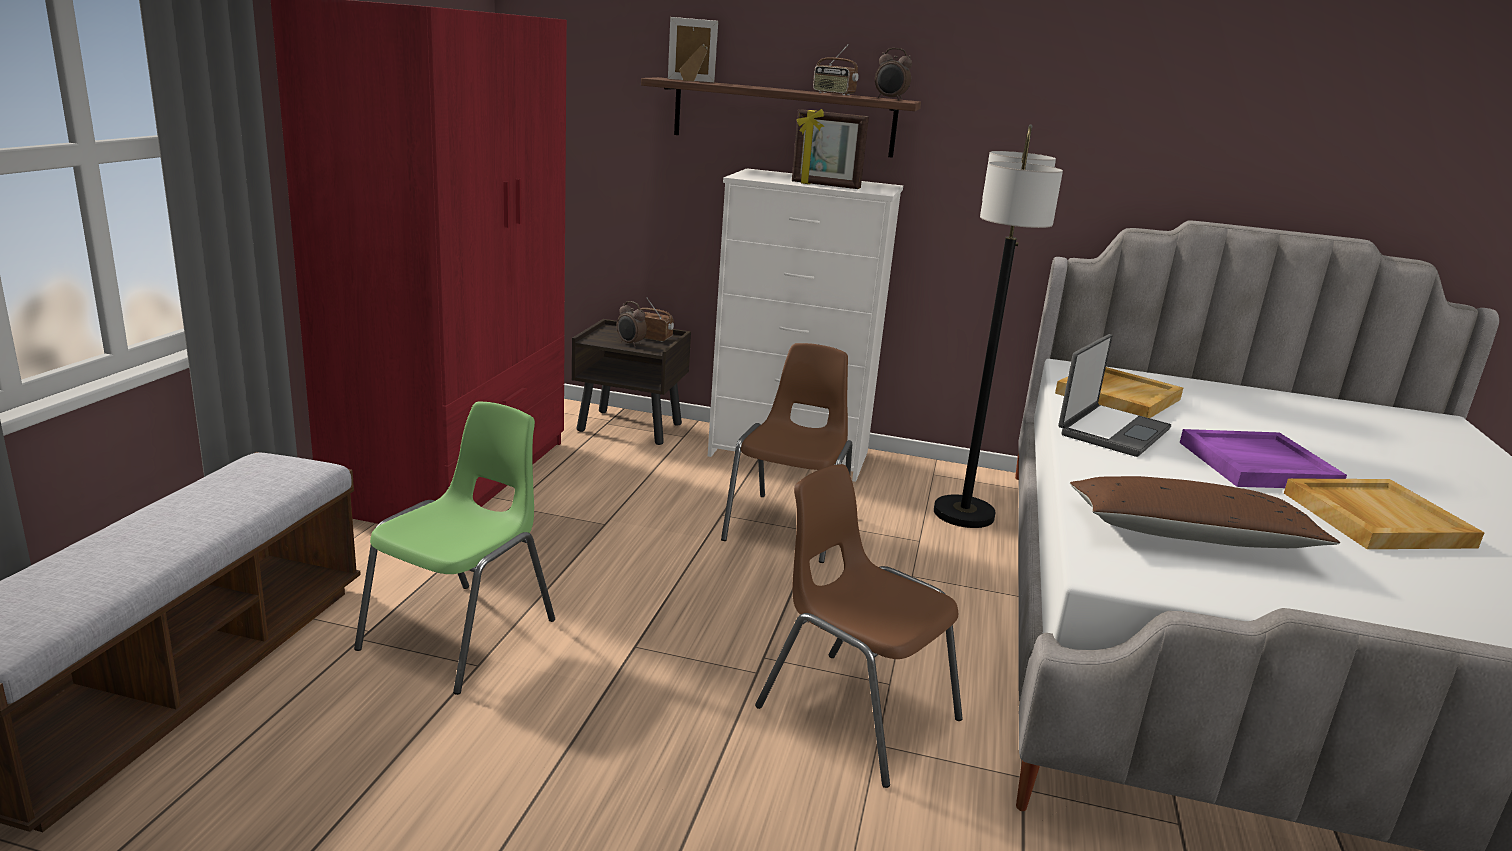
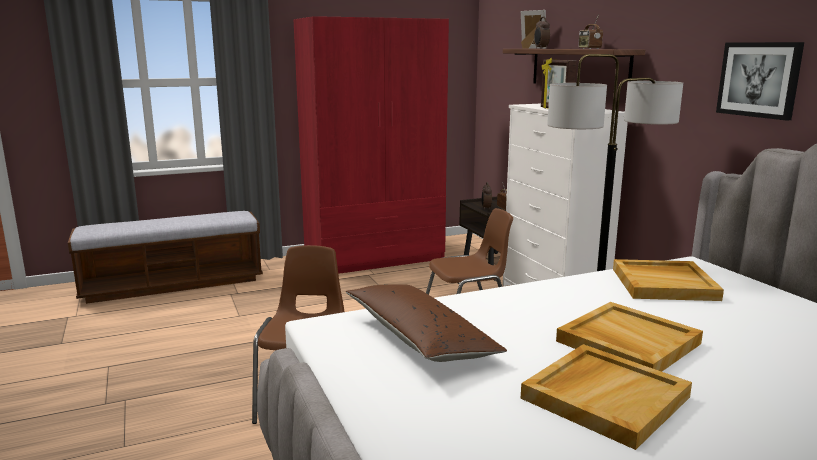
camera: 55 degrees right, 5 degrees down
(463, 634) = (257, 305): green chair -> none
(890, 99) = (613, 49): alarm clock -> alarm clock (540, 48)
(1098, 151) = (759, 79): none -> picture
(1111, 431) = (575, 293): laptop -> none
(1257, 465) = (626, 342): purple tray -> beige tray

